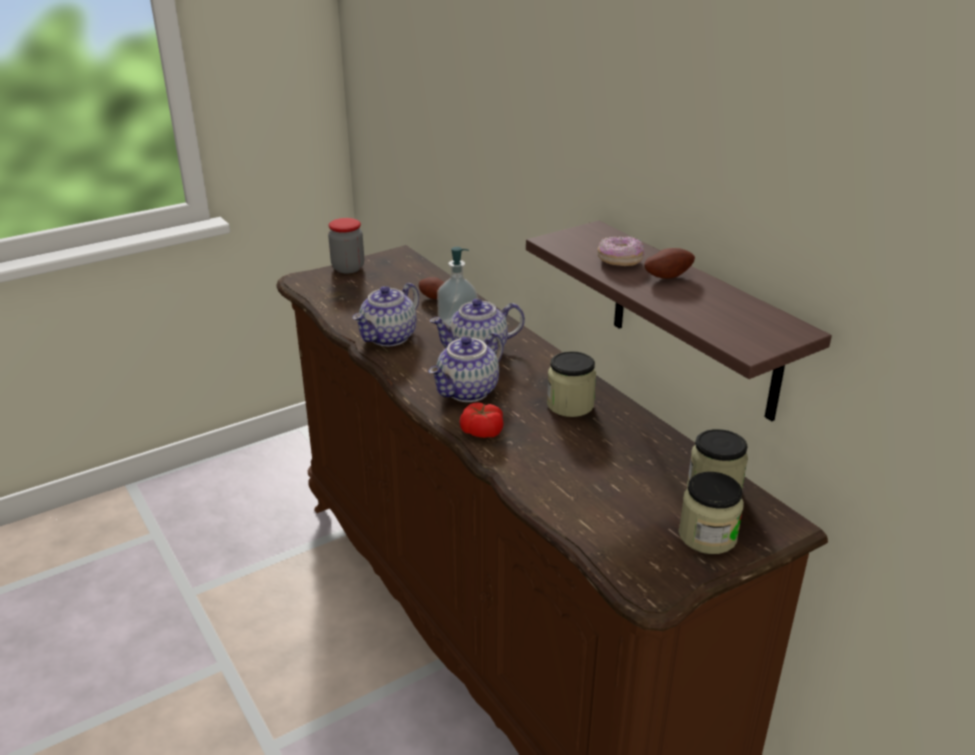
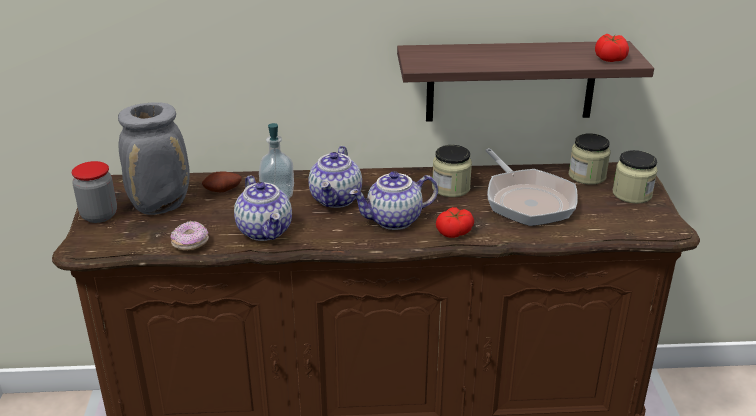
camera: 60 degrees left, 0 degrees up
(385, 284) = (162, 206): none -> grey vase
(468, 392) = (394, 221): teapot -> teapot turned 90 degrees clockwise
(599, 459) = (527, 200): none -> frying pan
(620, 261) = (478, 57): donut -> donut (190, 244)
(667, 276) = (515, 52): potato -> none
(737, 331) = (610, 58): none -> tomato

